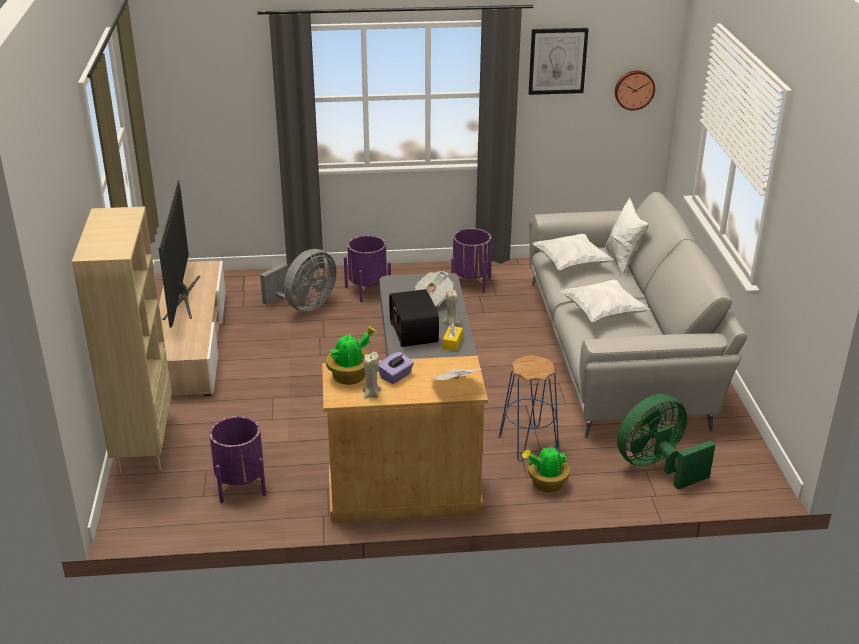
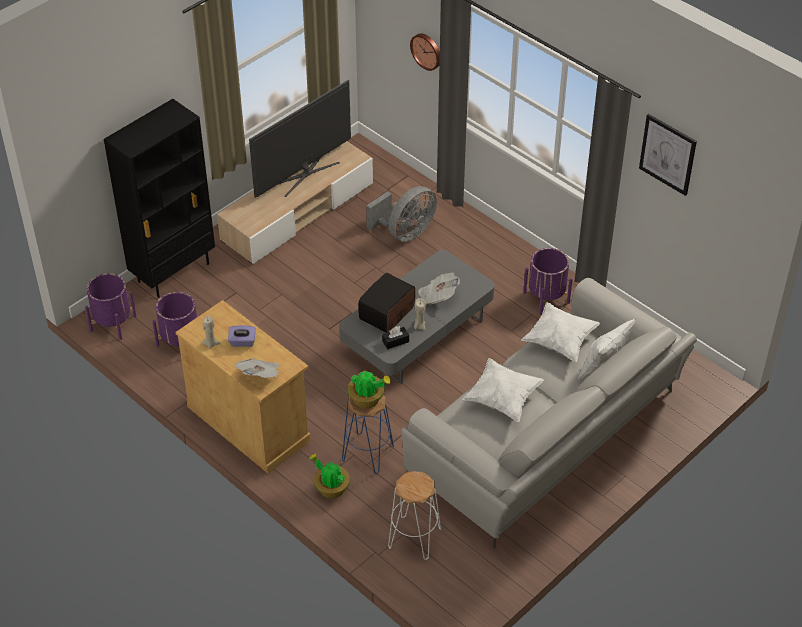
camera: 50 degrees right, 15 degrees up
(143, 444) = (173, 272): beige bookcase -> black bookcase
(304, 306) = (405, 232): grey fan -> grey fan turned 45 degrees counterclockwise
(350, 376) = (220, 322): potted plant -> potted plant (367, 400)
(368, 290) = (466, 250): purple planter -> purple planter (113, 323)
(452, 343) = (395, 341): yellow tissue box -> black tissue box
(634, 89) = (733, 220): wall clock -> wall clock (427, 51)
(657, 466) = (414, 538): green fan -> white stool

